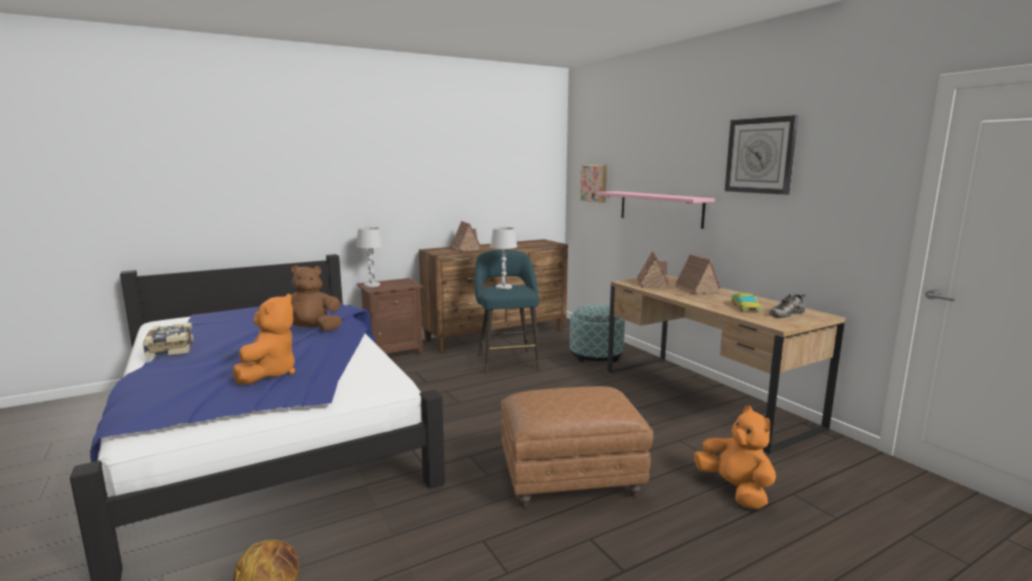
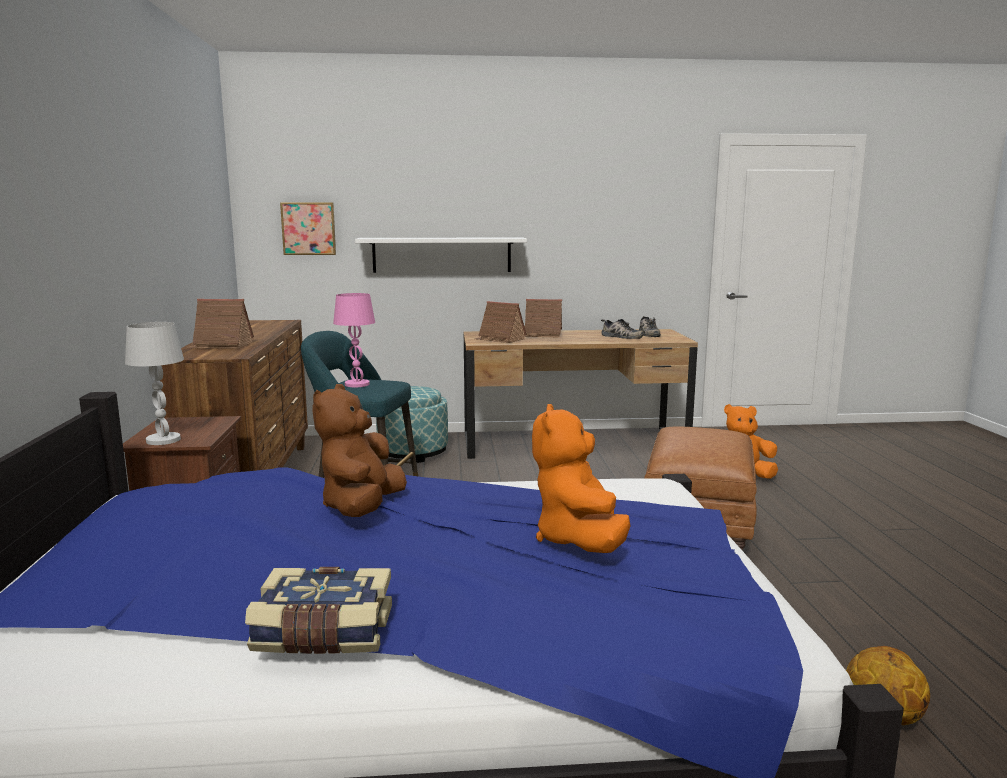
camera: 65 degrees left, 0 degrees up
(269, 374) = (579, 540): orange plush toy -> orange plush toy turned 120 degrees counterclockwise
(504, 287) = (357, 384): white table lamp -> pink table lamp
(660, 208) = (442, 255): pink shelf -> white shelf
(745, 307) = (620, 336): toy car -> shoe
(760, 155) = (574, 192): wall clock -> none

